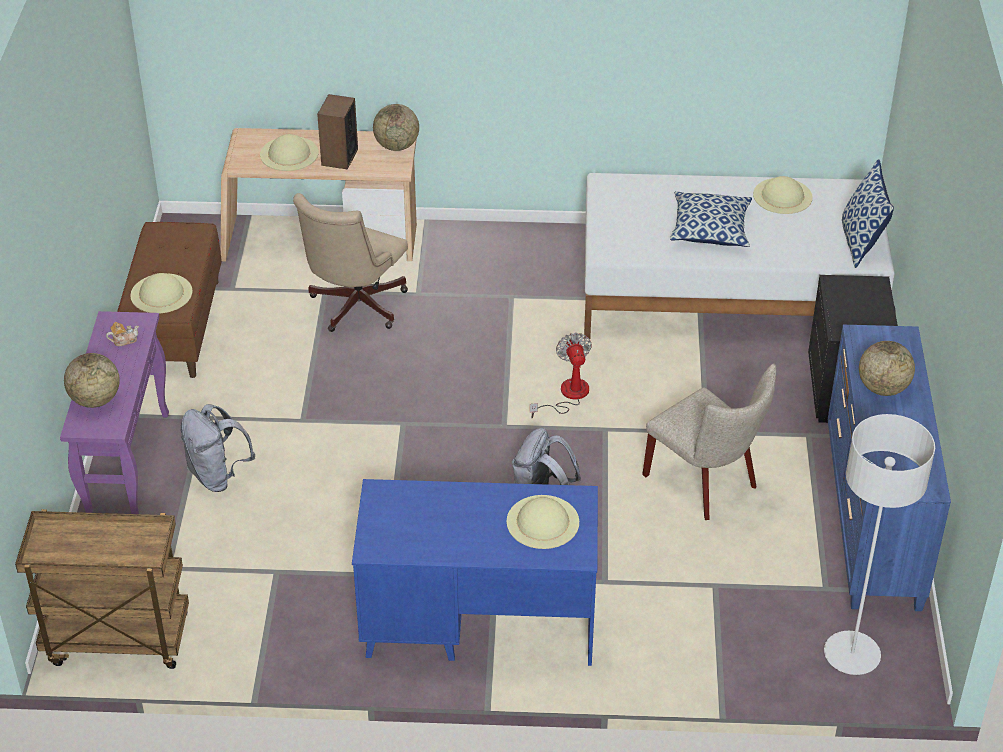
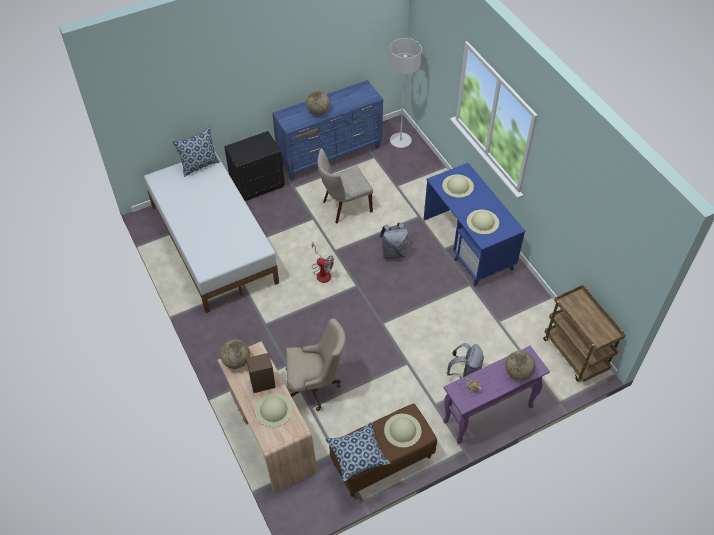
camera: 120 degrees left, 10 degrees up
(567, 395) = (322, 272): fan -> fan turned 120 degrees counterclockwise
(706, 483) = (344, 207): beige chair -> beige chair turned 135 degrees counterclockwise
(710, 230) = (221, 217): pillow -> pillow (357, 455)
(782, 196) = (177, 202): beige hat -> beige hat (482, 222)

